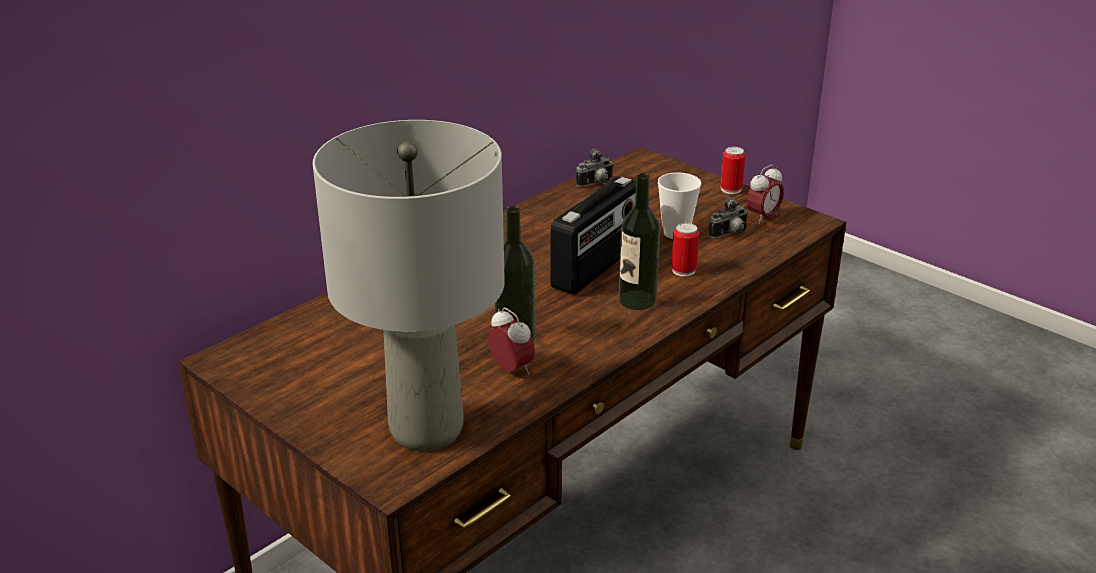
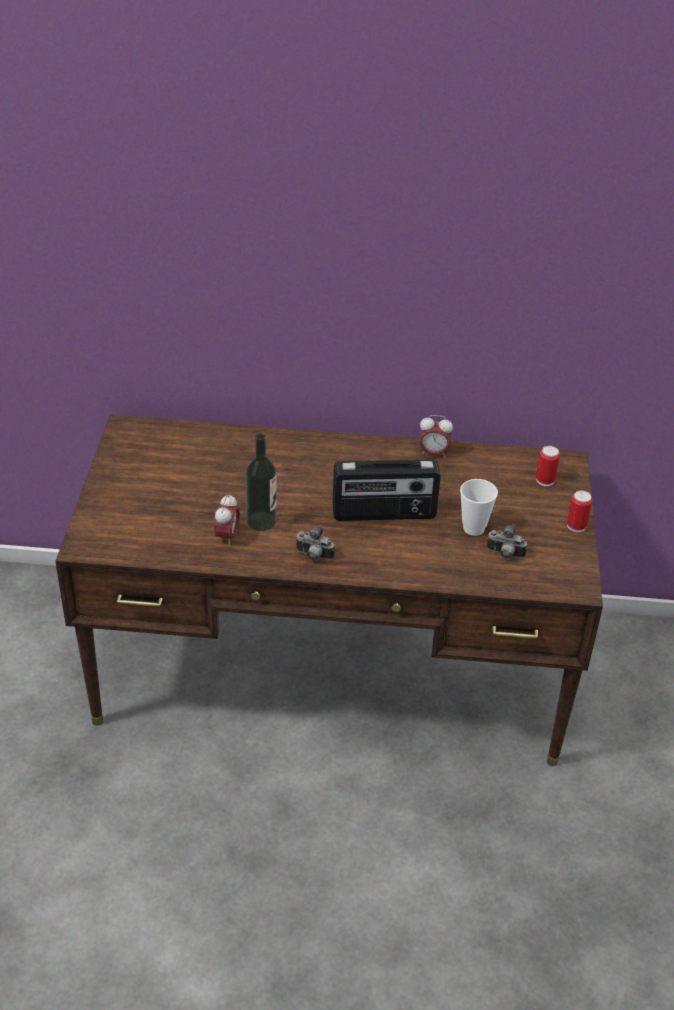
camera: 50 degrees right, 10 degrees up
(428, 430) = (138, 535): grey table lamp -> none
(596, 184) = (498, 459): camera -> camera (313, 556)
(637, 300) = (362, 551): bottle -> none
(683, 270) = (426, 554): can -> can (545, 480)
(762, 217) = (552, 560): alarm clock -> alarm clock (433, 453)

